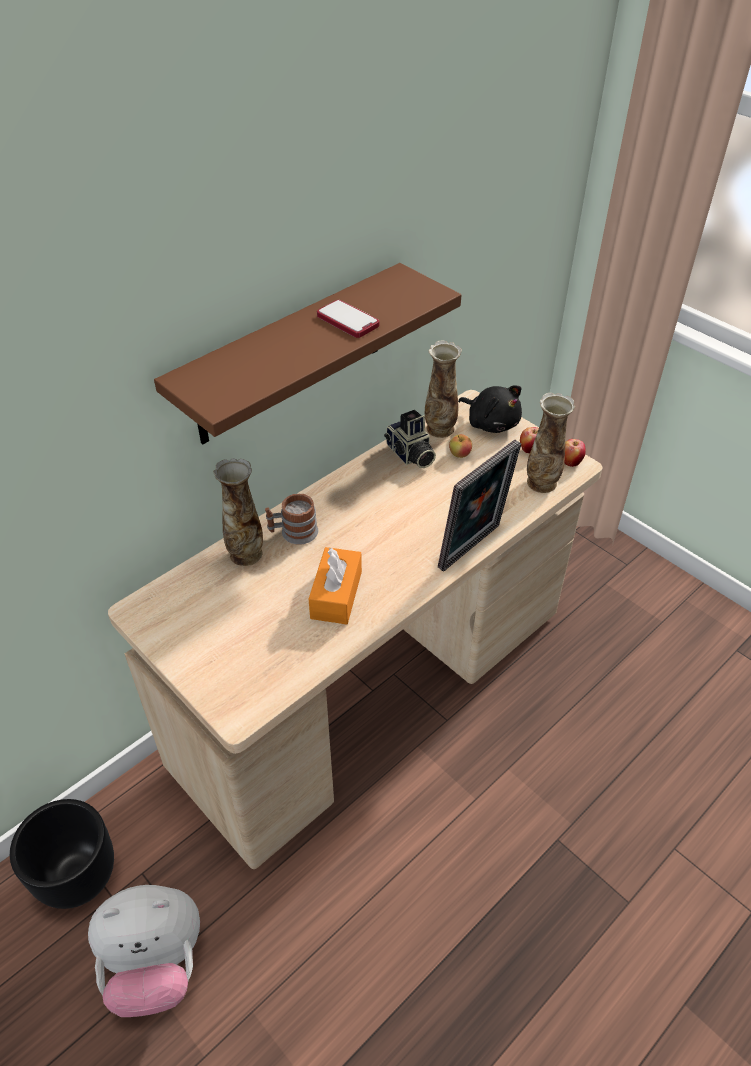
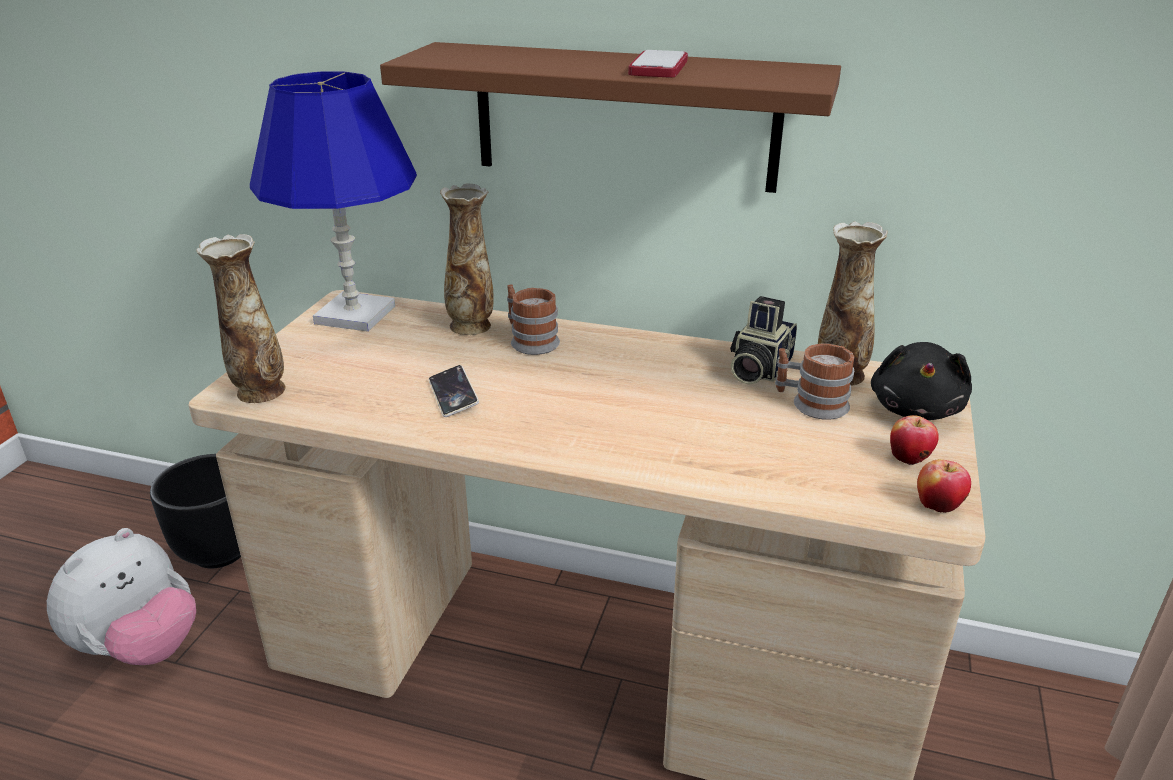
camera: 60 degrees right, 15 degrees down
(155, 965) = (140, 647): plush toy -> plush toy turned 105 degrees counterclockwise
(168, 611) = (354, 315): none -> blue table lamp
(336, 595) = (453, 395): orange tissue box -> phone
(459, 454) = (811, 404): apple -> mug
(473, 549) = (632, 469): picture frame -> none
(542, 483) = (847, 491): vase -> vase (259, 392)

